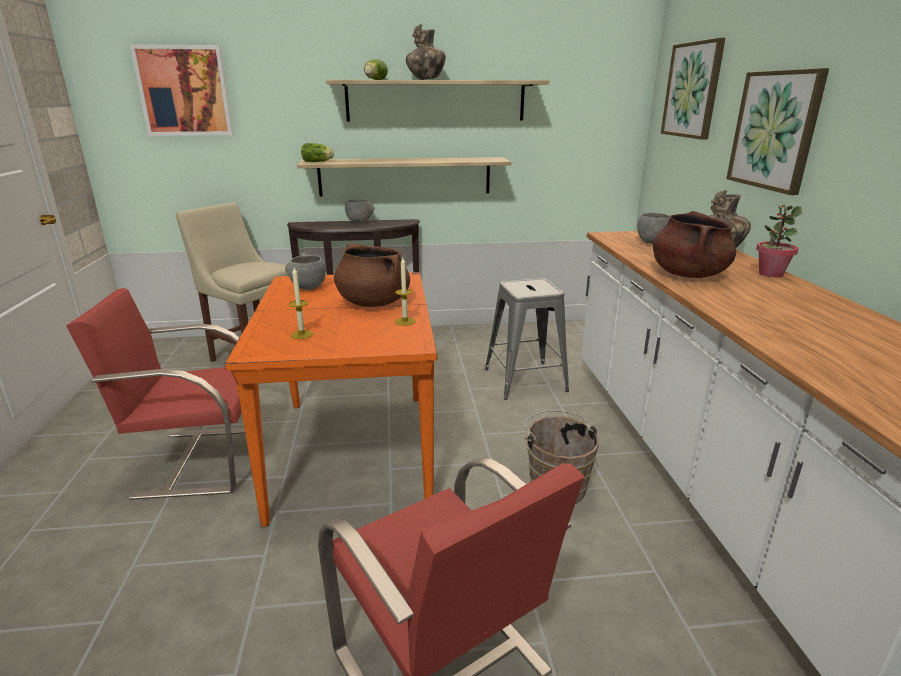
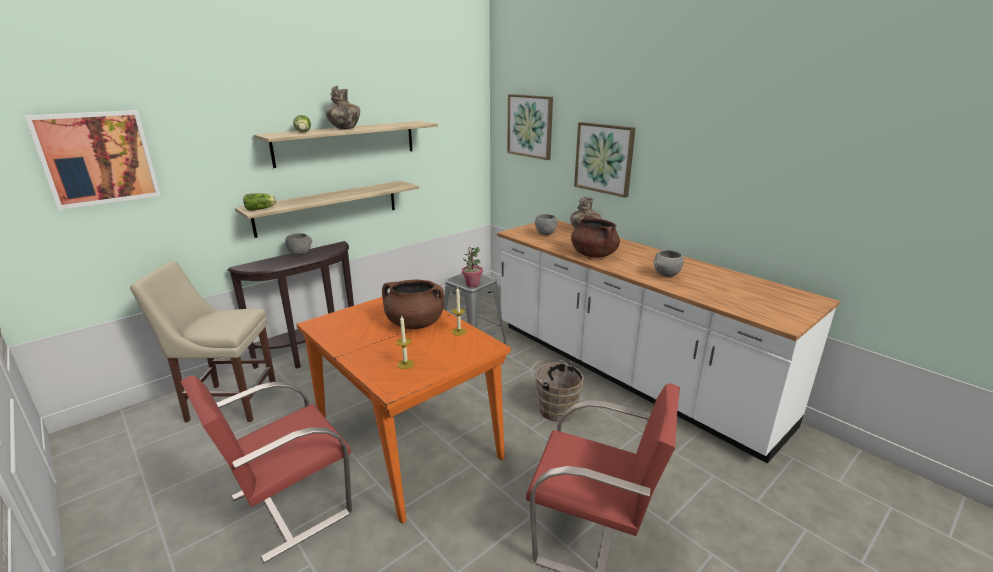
camera: 35 degrees left, 0 degrees up
(308, 288) = (345, 326): grey bowl -> grey bowl (666, 275)
(770, 274) = (627, 244): potted plant -> potted plant (472, 284)

